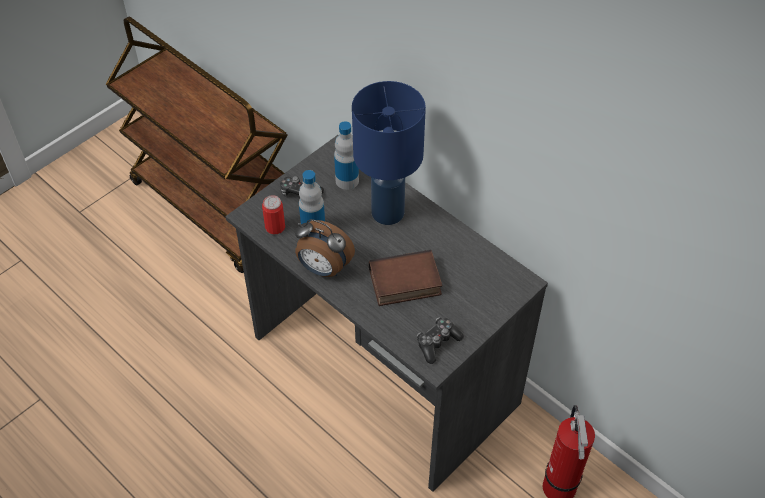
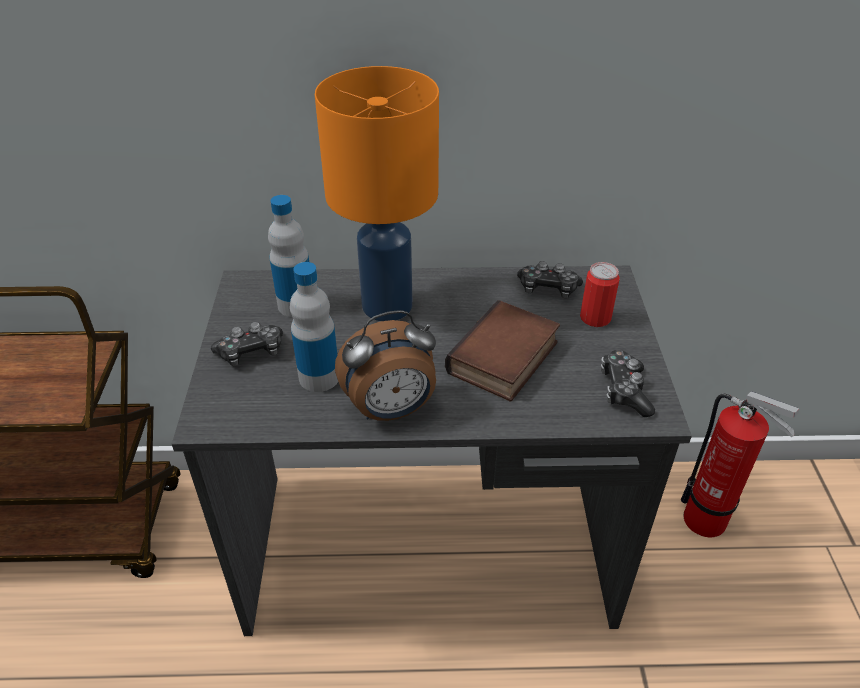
camera: 45 degrees left, 10 degrees down
(275, 227) = (264, 408): can -> can (595, 318)
(388, 212) = (387, 305): blue table lamp -> orange table lamp
(480, 262) = (548, 289): none -> game controller

